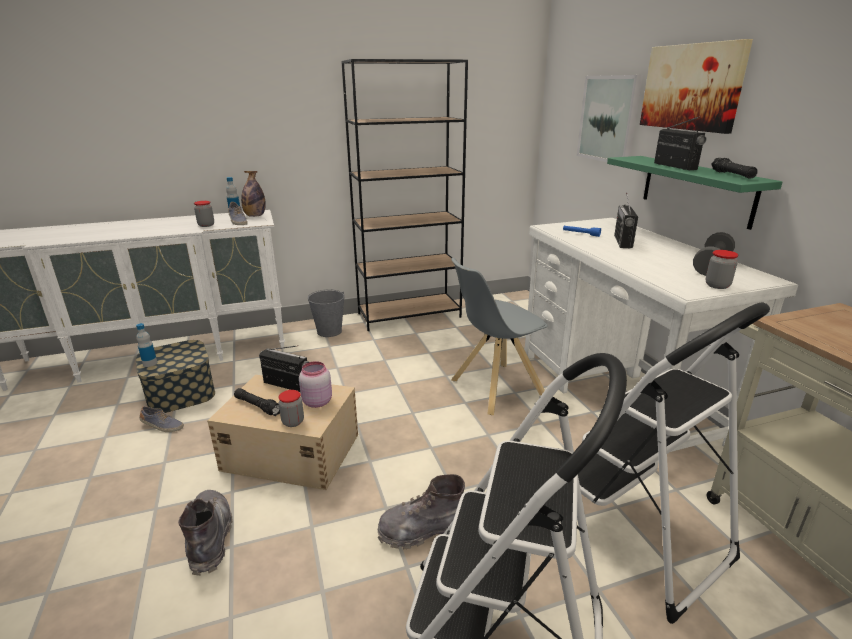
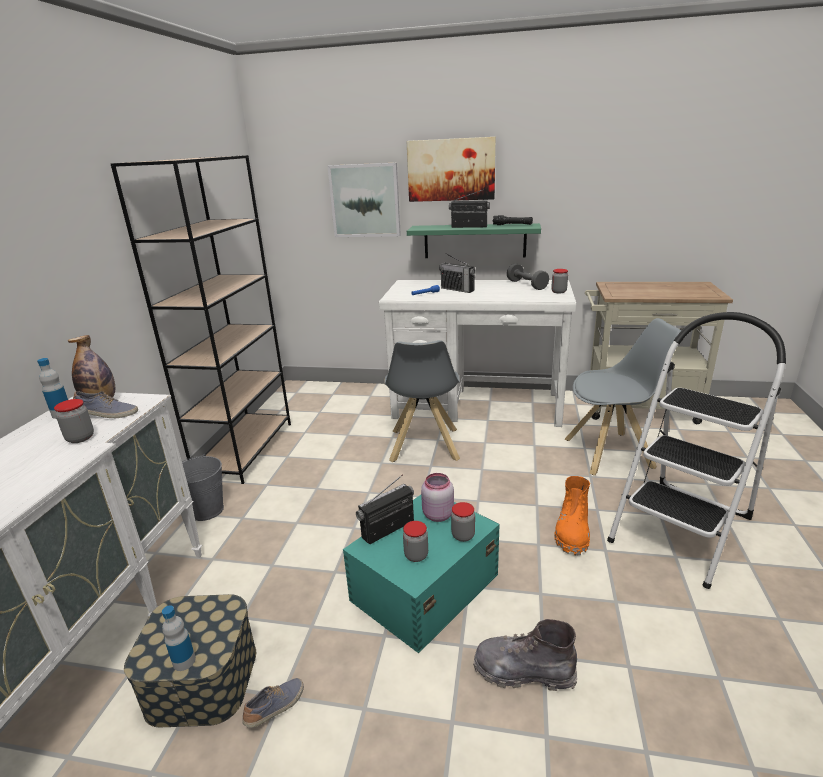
camera: 60 degrees left, 0 degrees up
(257, 406) = (416, 555): black flashlight -> jar
(290, 451) = (423, 587): beige storage box -> turquoise storage box
(422, 530) = (572, 532): grey boot -> orange boot
(633, 536) = (611, 452): step ladder -> grey chair

